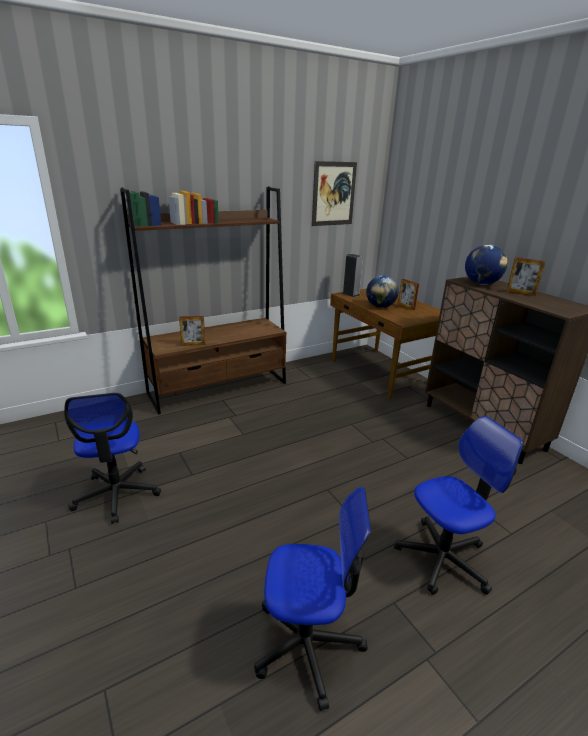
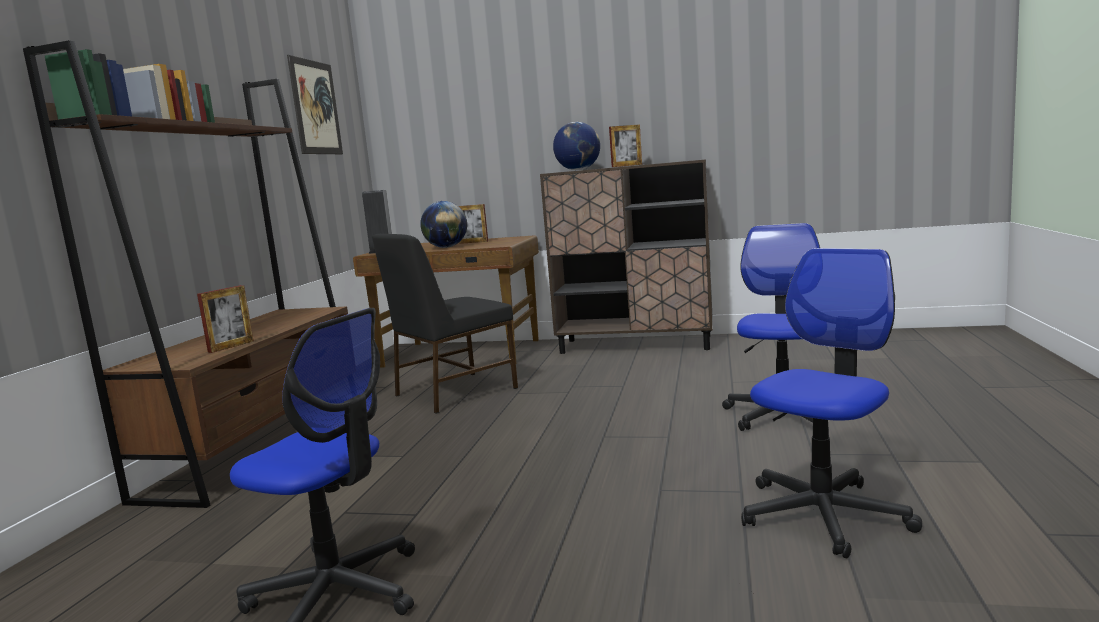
camera: 45 degrees left, 15 degrees down
(327, 403) = (453, 392): none -> black chair

